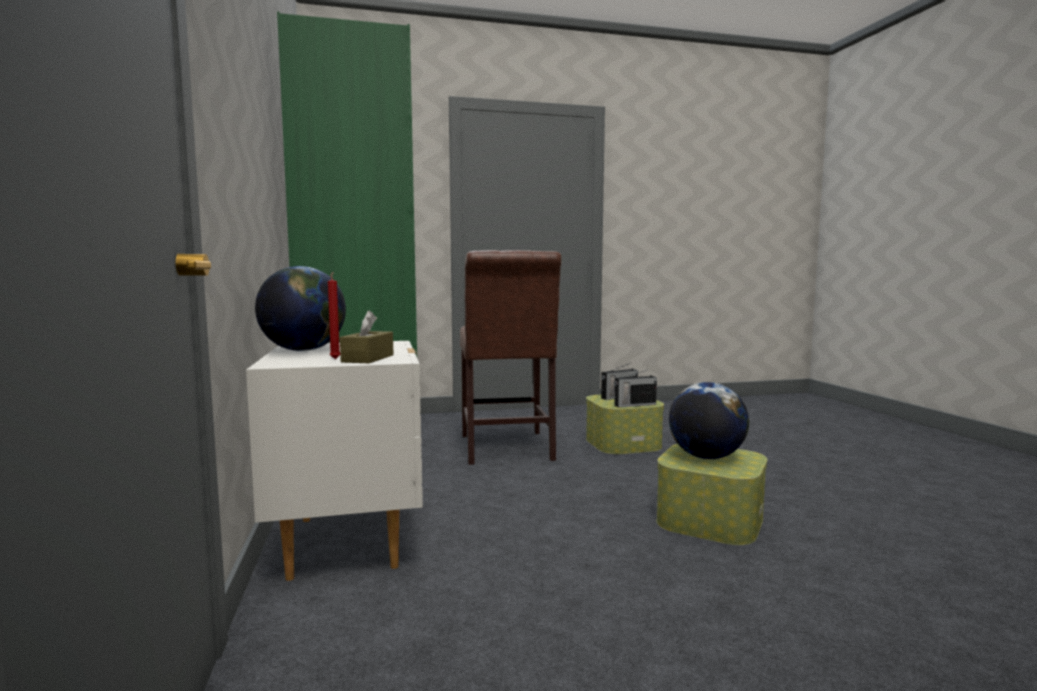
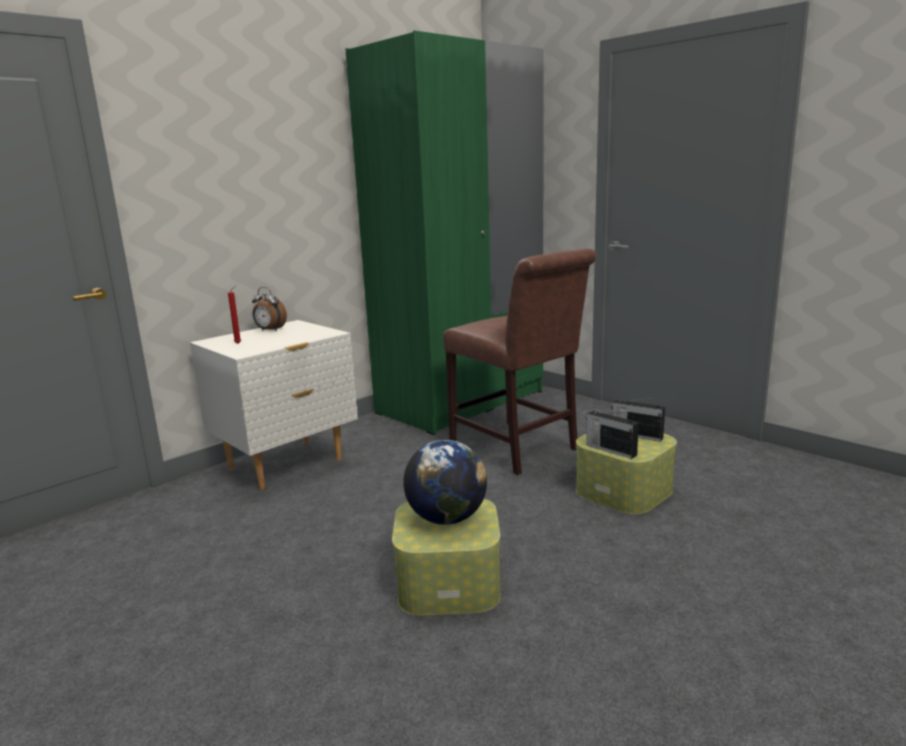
camera: 60 degrees right, 10 degrees up
(303, 350) = (270, 330): globe -> alarm clock
(368, 358) = (245, 347): brown tissue box -> none
(506, 449) = (517, 449): brown chair -> brown chair turned 90 degrees counterclockwise

